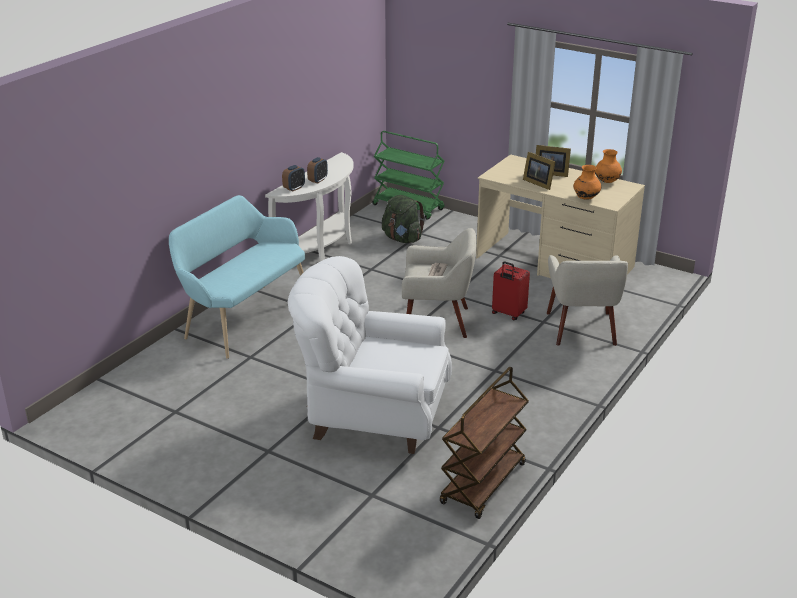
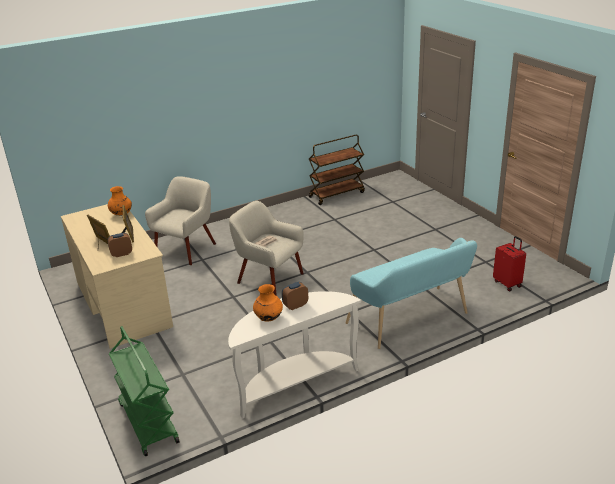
camera: 150 degrees left, 0 degrees up
(294, 188) = (327, 300): alarm clock -> alarm clock (121, 254)
(372, 415) = (365, 233): white armchair -> none
(402, 239) = (207, 371): green backpack -> none
(508, 314) = (216, 271): red suitcase -> red suitcase (507, 283)
(607, 181) = (79, 224): orange vase -> orange vase (268, 318)

